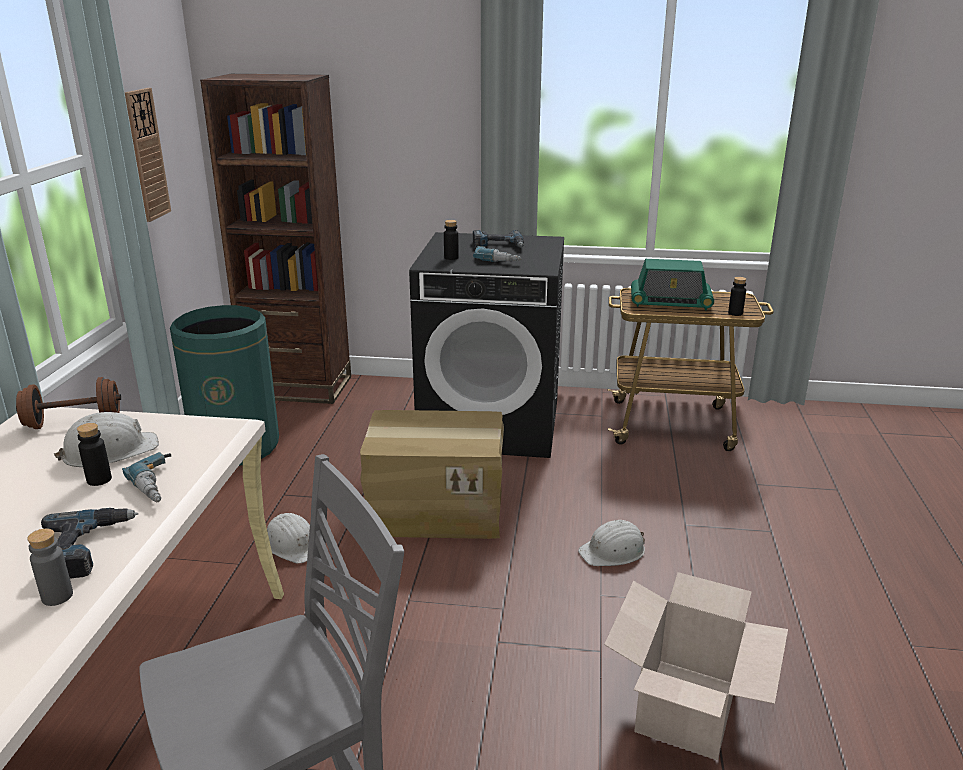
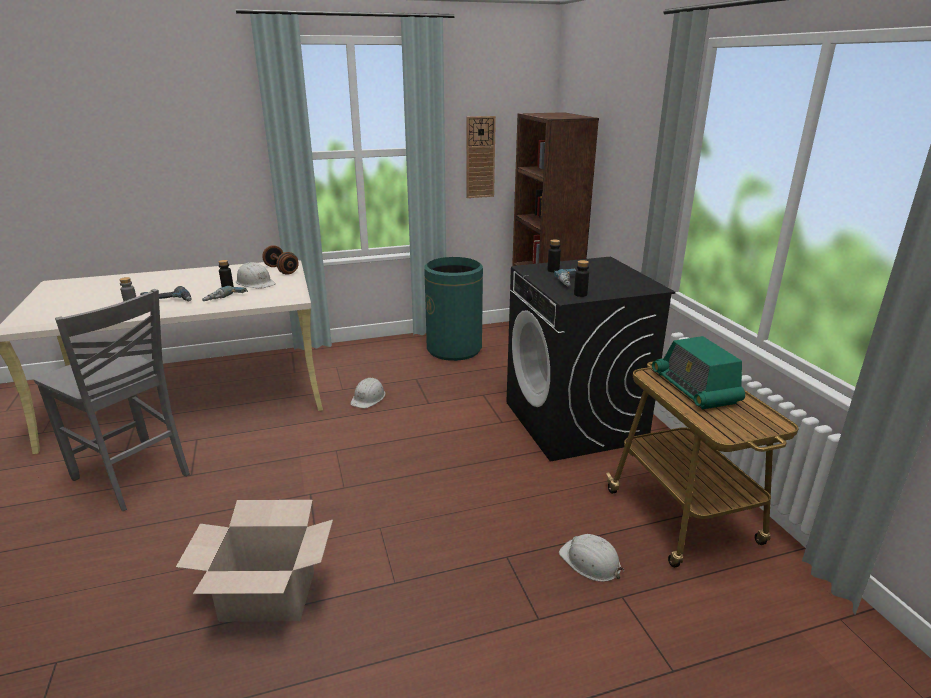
camera: 65 degrees right, 0 degrees up
(436, 509) = (438, 432): cardboard box -> none
(498, 245) = (607, 277): power drill -> none
(613, 551) = (439, 522): white hard hat -> white hard hat (590, 562)
(735, 313) = (717, 426): black bottle -> black bottle (580, 294)

